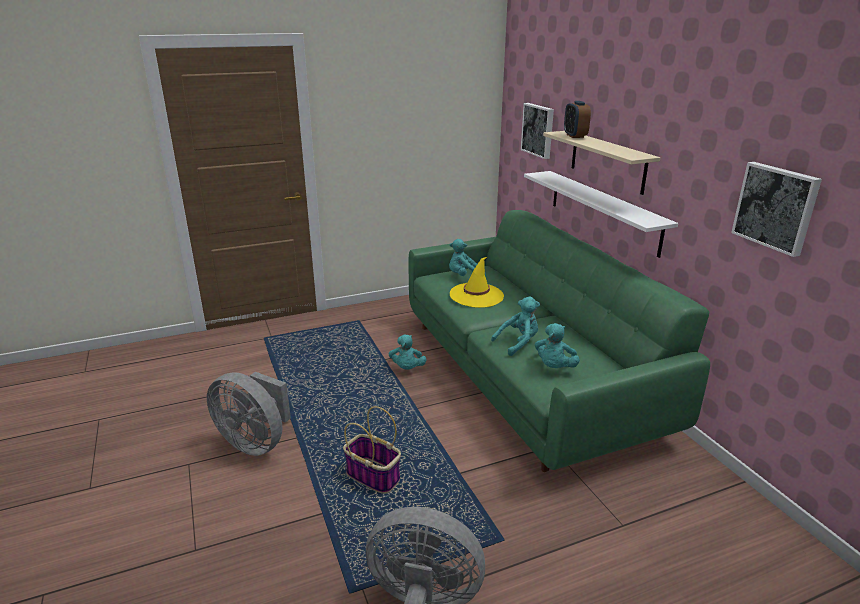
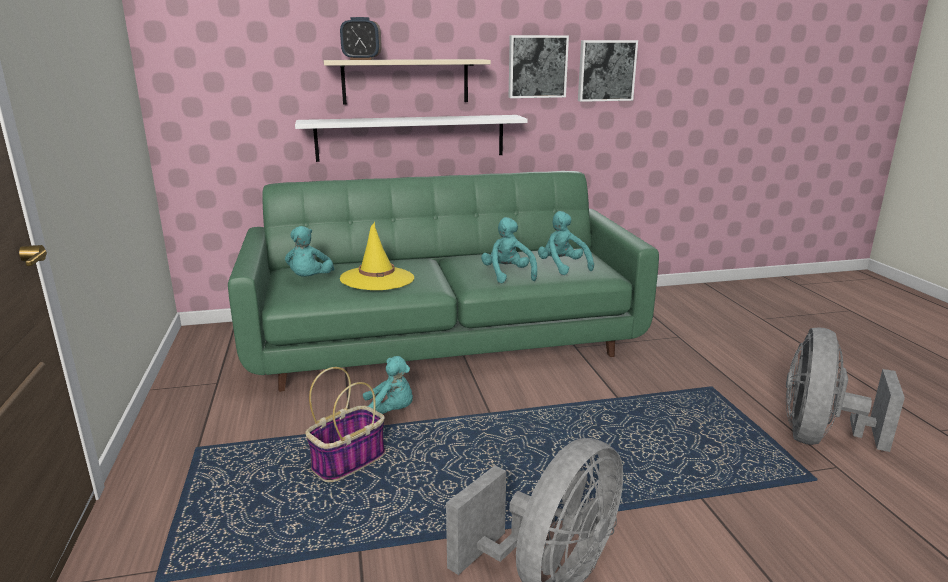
camera: 80 degrees left, 5 degrees down
(374, 476) = (628, 454): basket -> basket (349, 460)
(538, 130) = (254, 72): picture -> picture (537, 66)
(554, 367) = (562, 267): turquoise plush toy -> turquoise plush toy turned 150 degrees counterclockwise

